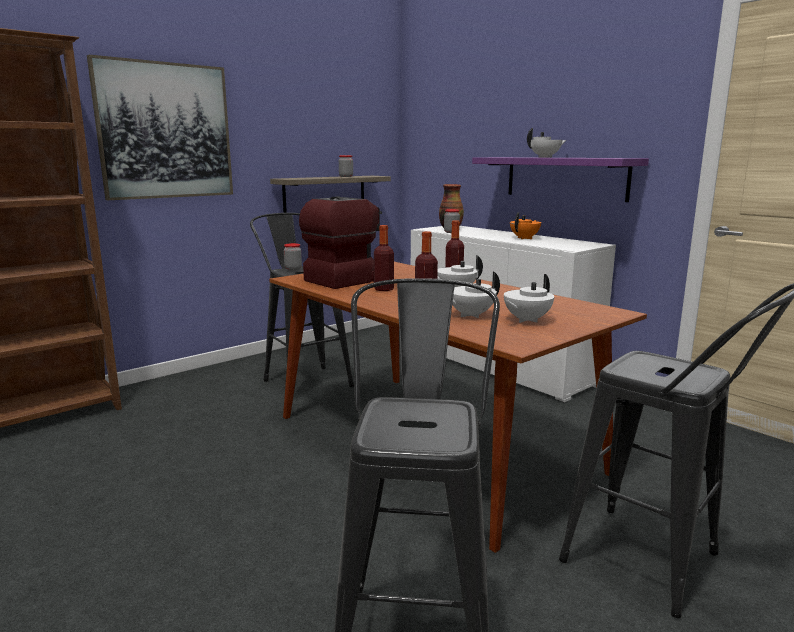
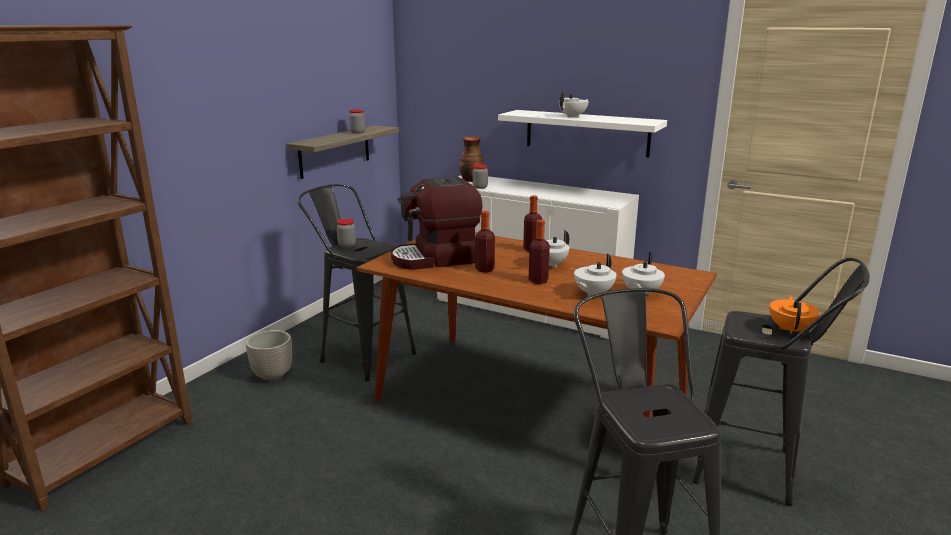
camera: 20 degrees left, 5 degrees up
(165, 131) = (188, 107): picture -> none
(215, 385) = (272, 376): none -> planter
(349, 279) = (436, 259): coffee machine -> coffee machine turned 135 degrees counterclockwise
(525, 238) = (556, 191): orange teapot -> orange teapot (790, 329)
(565, 178) = (586, 133): purple shelf -> white shelf

